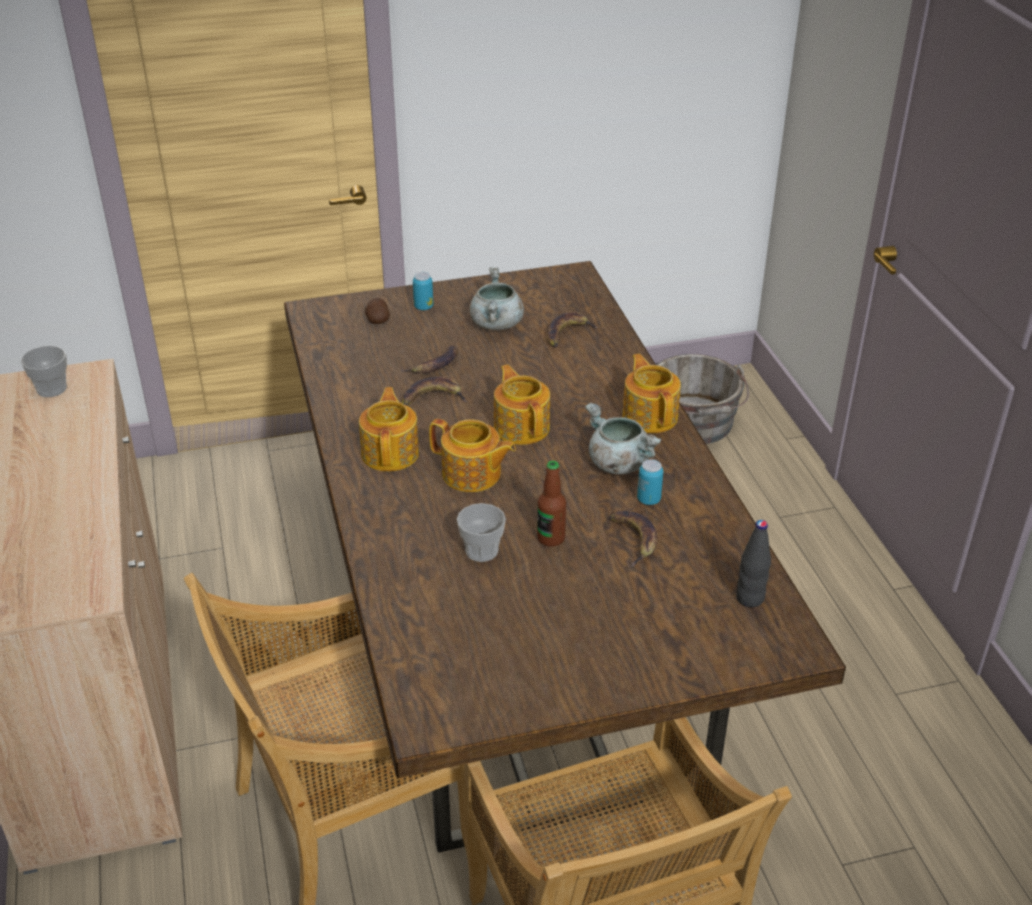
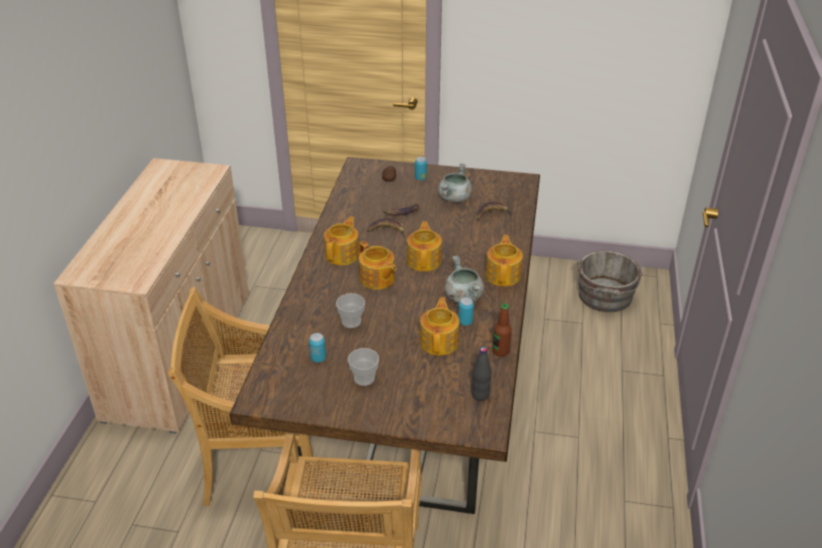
camera: 25 degrees right, 0 degrees up
(51, 389) = (190, 173): cup -> cup (364, 378)
(473, 623) = (318, 358): none -> can
(551, 538) = (393, 326): bottle -> bottle (500, 351)
(634, 539) = (439, 341): banana -> teapot

